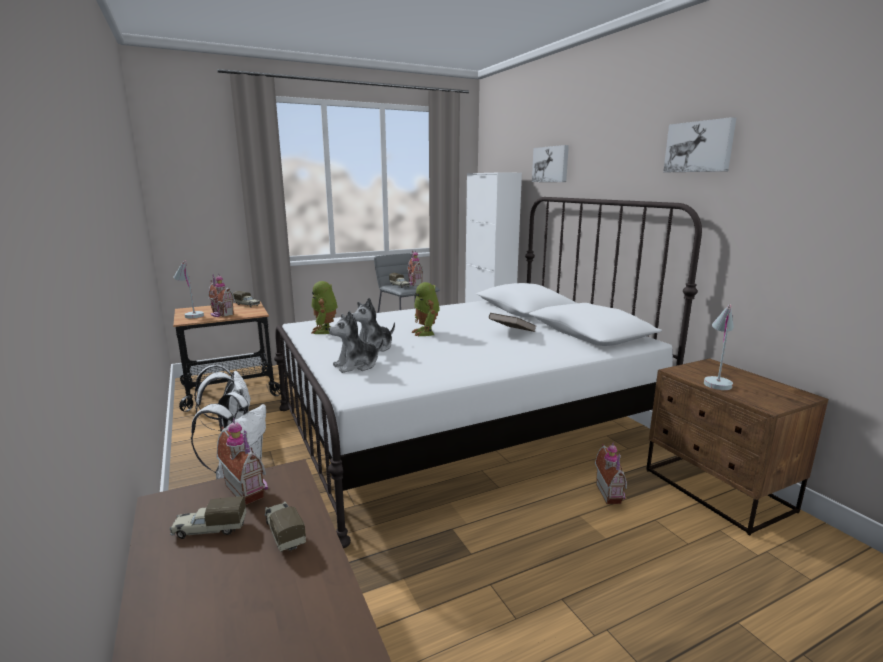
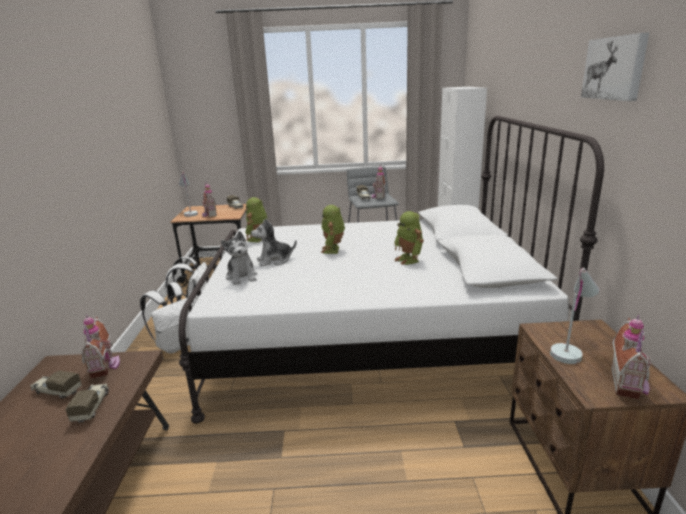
camera: 25 degrees right, 5 degrees up
(356, 365) = (242, 276): plush toy -> plush toy turned 105 degrees counterclockwise
(512, 333) = (409, 259): brown book -> toy robot
(551, 164) = (508, 80): picture -> none
(611, 493) = (451, 437): toy house -> toy house (629, 384)

